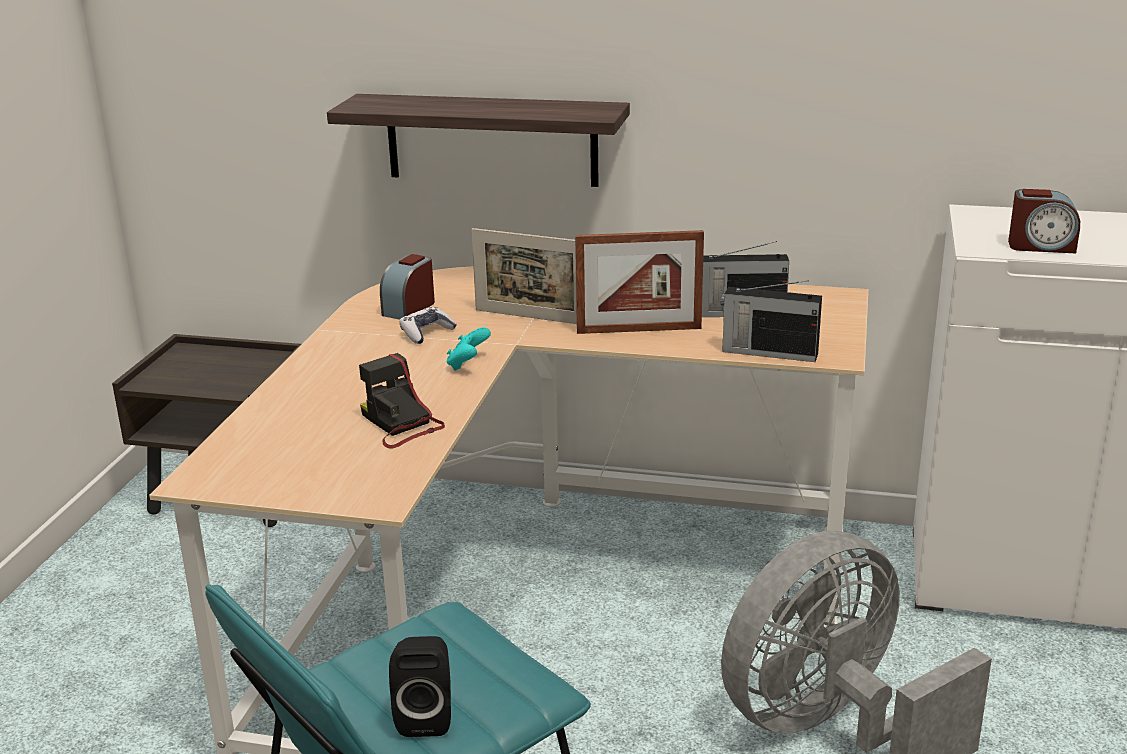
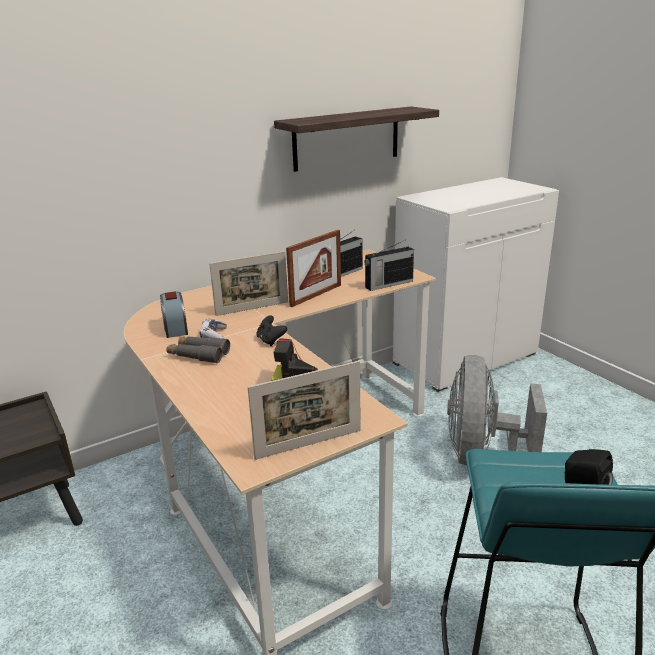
camera: 45 degrees left, 0 degrees up
(274, 488) = (309, 444): none -> picture frame
(371, 348) = (198, 355): none -> grey binoculars
(468, 365) = (271, 341): turquoise game controller -> black game controller
(491, 140) = (162, 212): shelf -> shelf (346, 138)
(1041, 246) = (464, 202): alarm clock -> none

